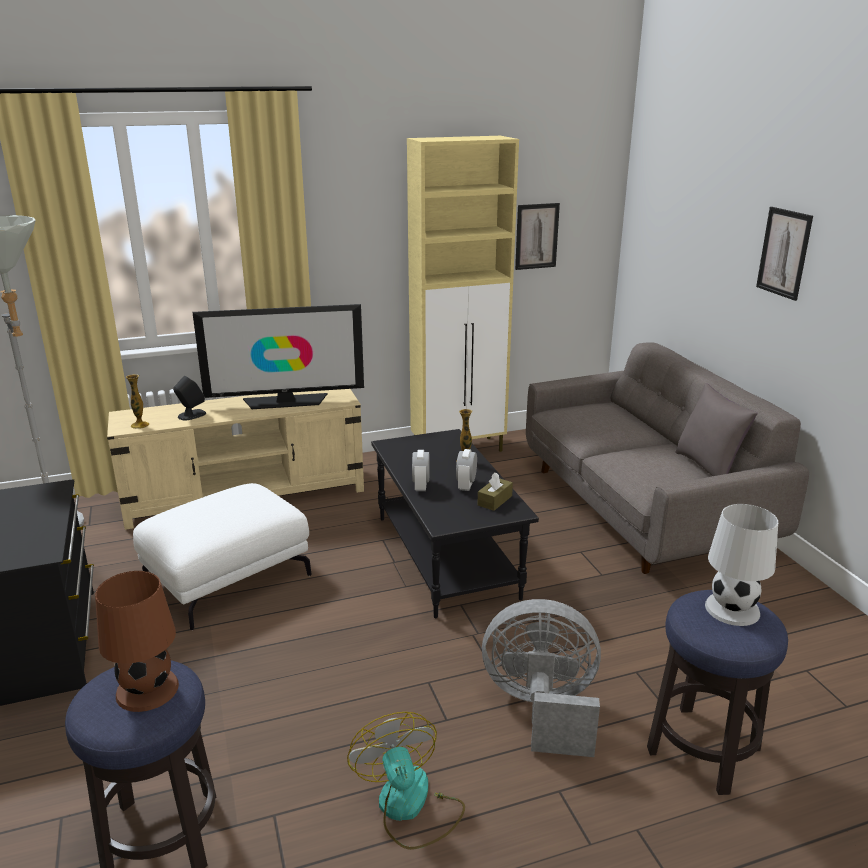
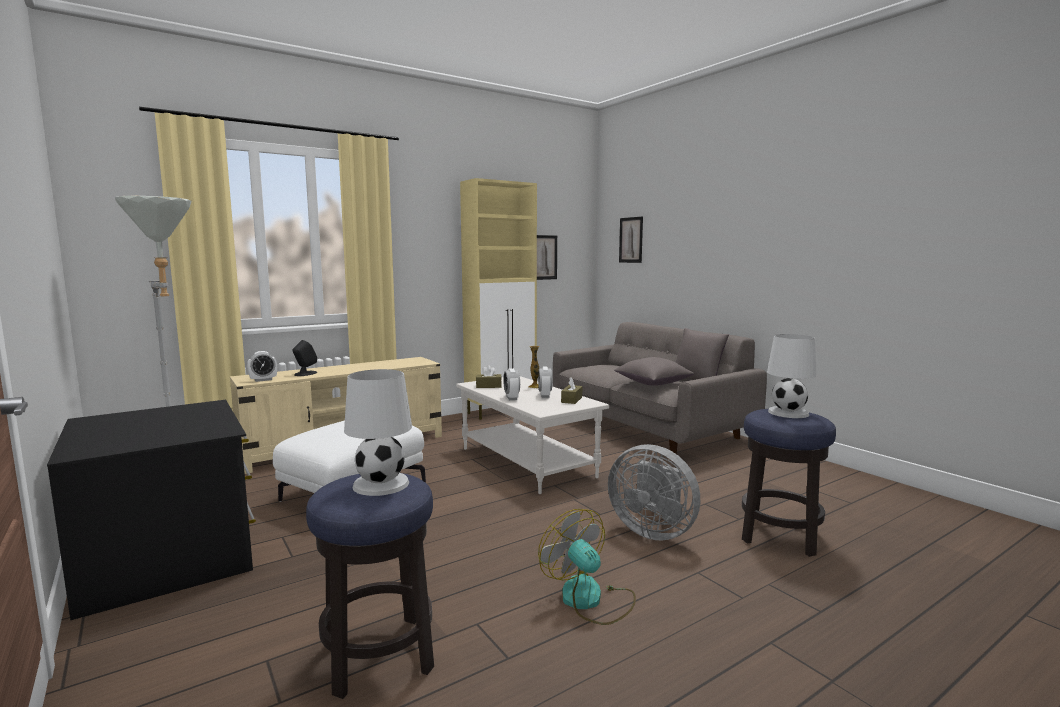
camera: 15 degrees left, 15 degrees down
(140, 425) = (263, 380): vase -> alarm clock
(147, 689) = (380, 484): brown table lamp -> white table lamp
(285, 401) = (379, 365): television -> none
(407, 453) = (488, 386): none -> brown tissue box
(448, 556) = (528, 462): black coffee table -> white coffee table
(541, 709) = (652, 531): grey fan -> grey fan turned 135 degrees counterclockwise
(637, 465) = (652, 383): none -> grey pillow
(784, 253) = (723, 237): picture -> picture (631, 240)

